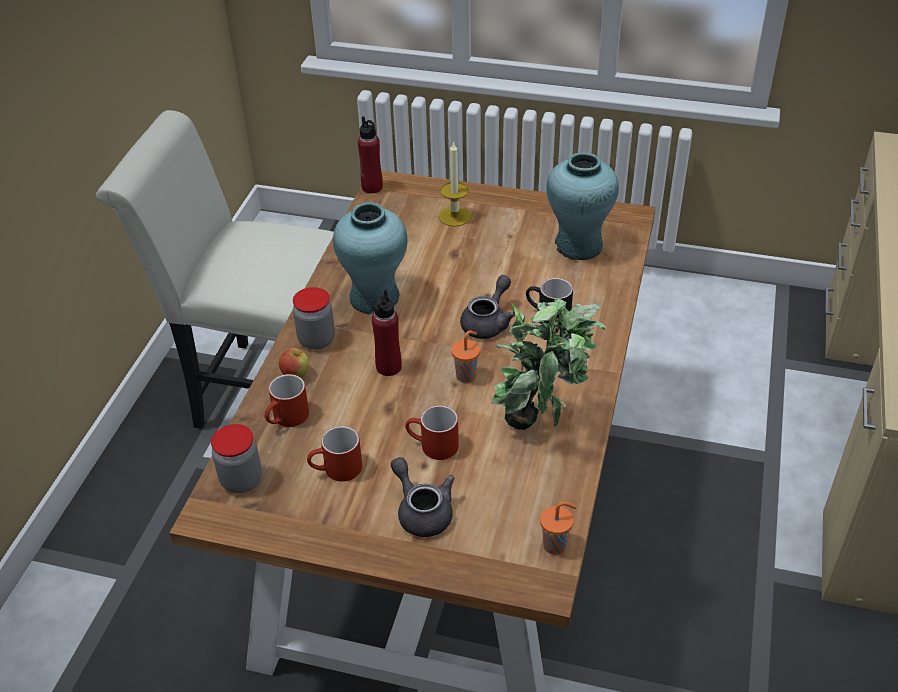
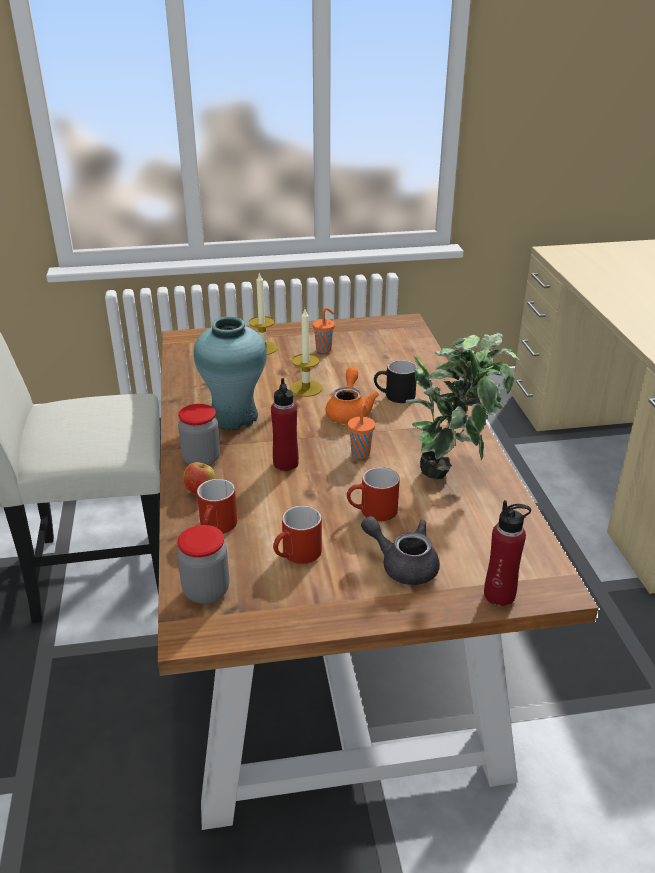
camera: 25 degrees left, 10 degrees down
(372, 187) = (173, 342): red bottle -> red bottle (499, 595)
(465, 280) = (306, 388): none -> candle
(488, 322) = (349, 412): grey teapot -> orange teapot
(556, 545) = (540, 556): orange cup -> orange cup (324, 349)
(578, 246) = (381, 347): turquoise vase -> none

